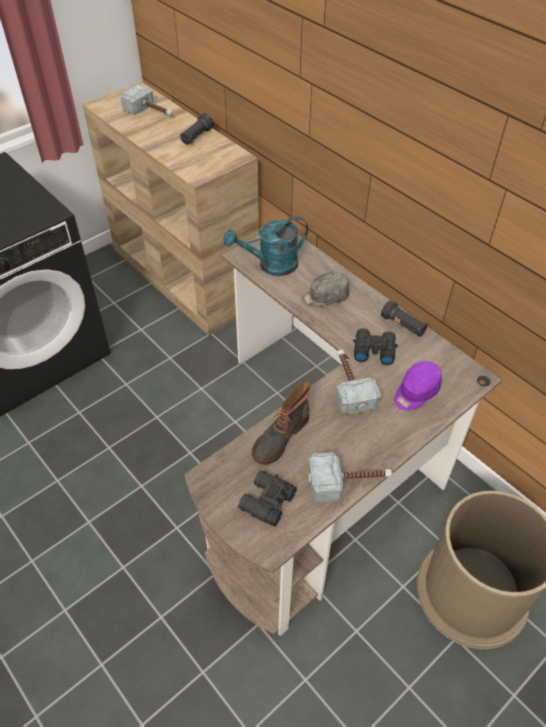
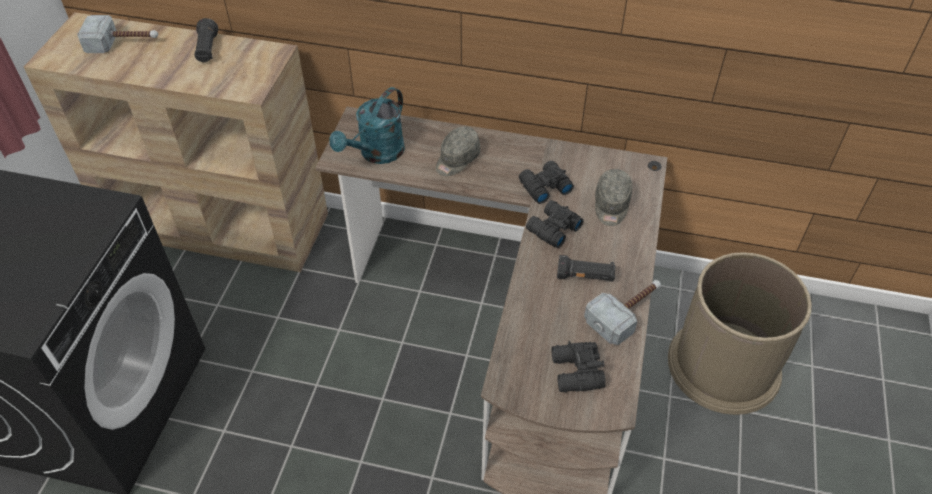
camera: 35 degrees left, 0 degrees up
(279, 437) = (534, 309): boot -> none
(349, 385) = (552, 229): hammer -> black binoculars
(403, 326) = (549, 151): black flashlight -> black flashlight (585, 277)
(415, 393) = (611, 205): purple cap -> grey cap

